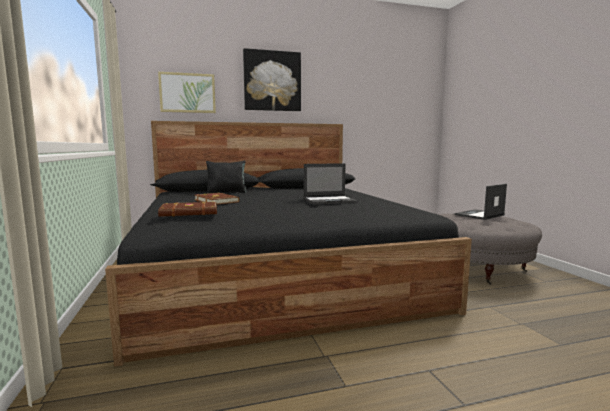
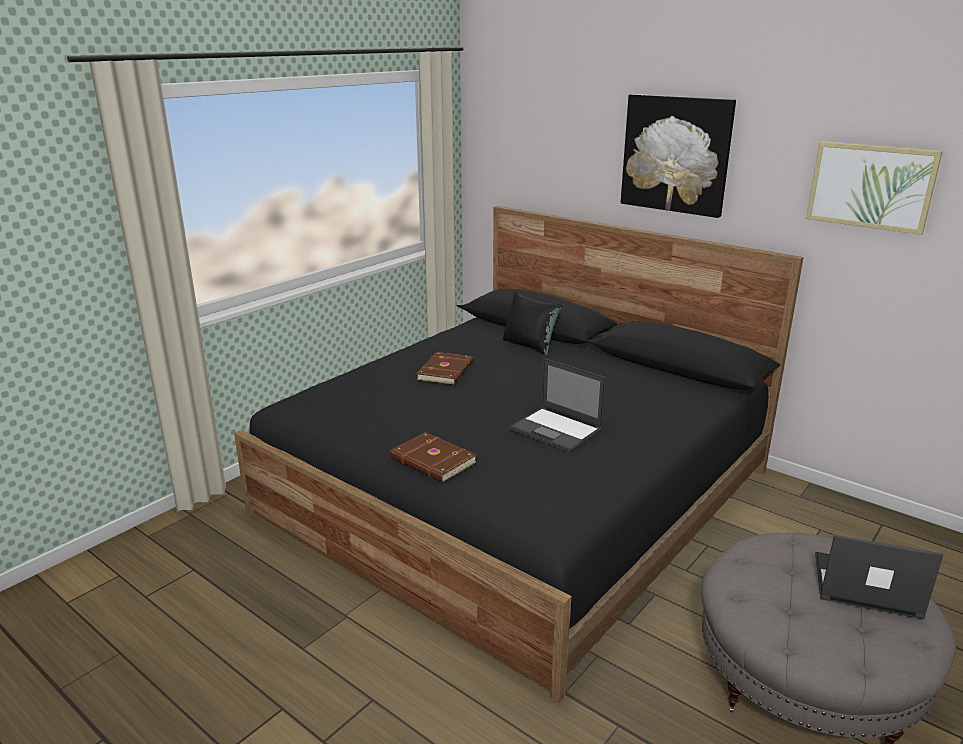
camera: 55 degrees right, 15 degrees up
(187, 93) = (546, 167): picture -> picture (871, 186)
(189, 212) = (343, 394): brown book -> brown book (432, 461)

